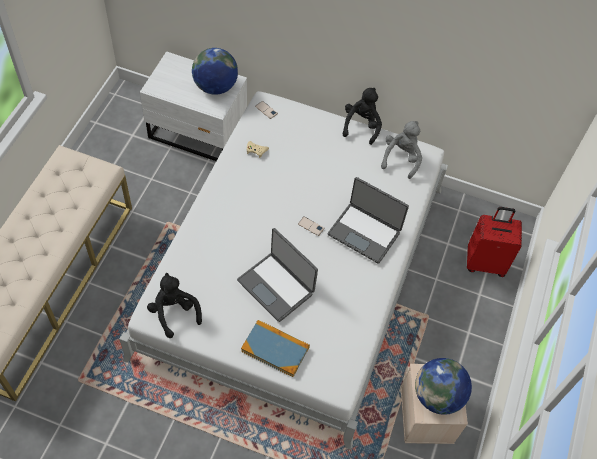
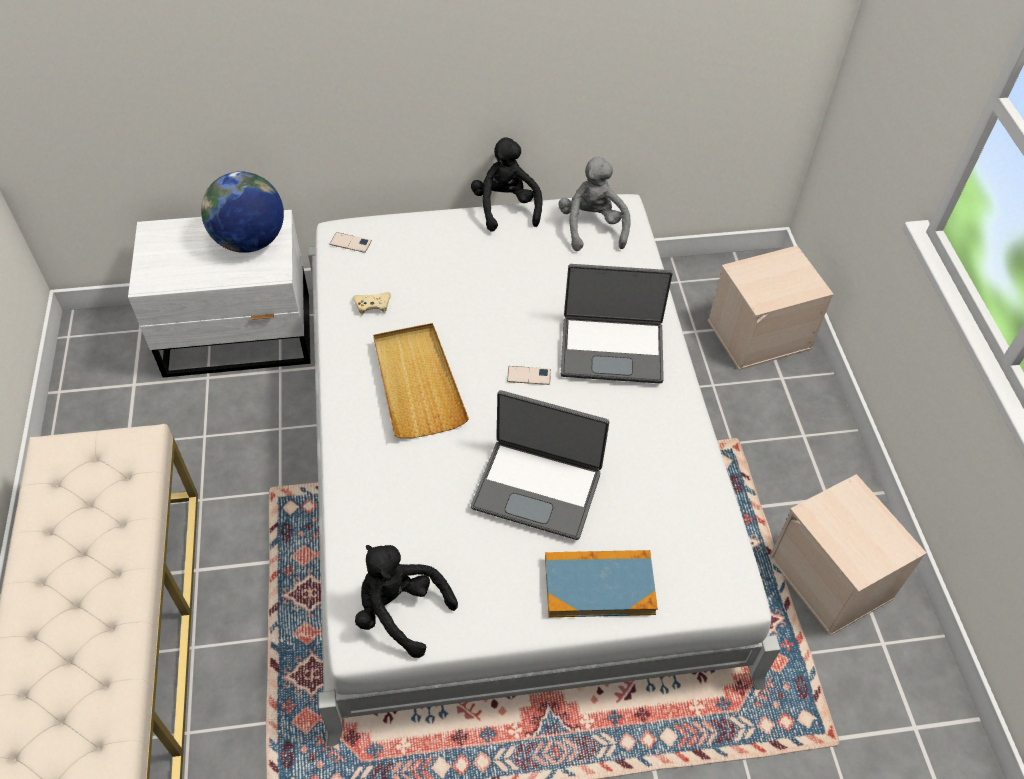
camera: 25 degrees left, 5 degrees down
(252, 203) = (417, 382): none -> beige tray
(437, 396) = (859, 534): globe -> none
(485, 262) = (759, 333): red suitcase -> beige storage box

